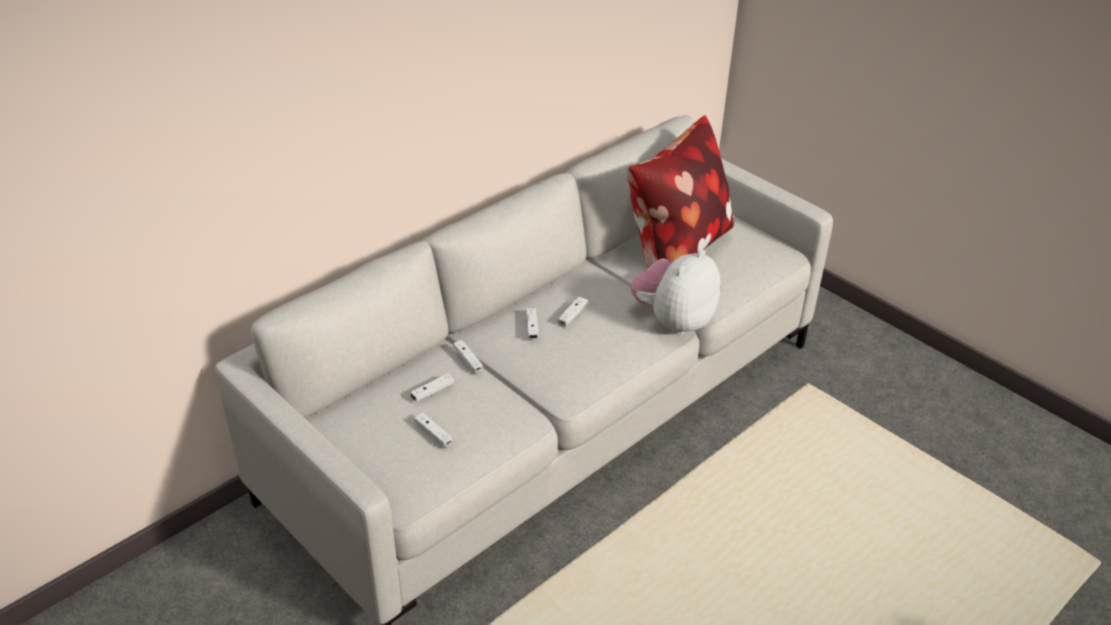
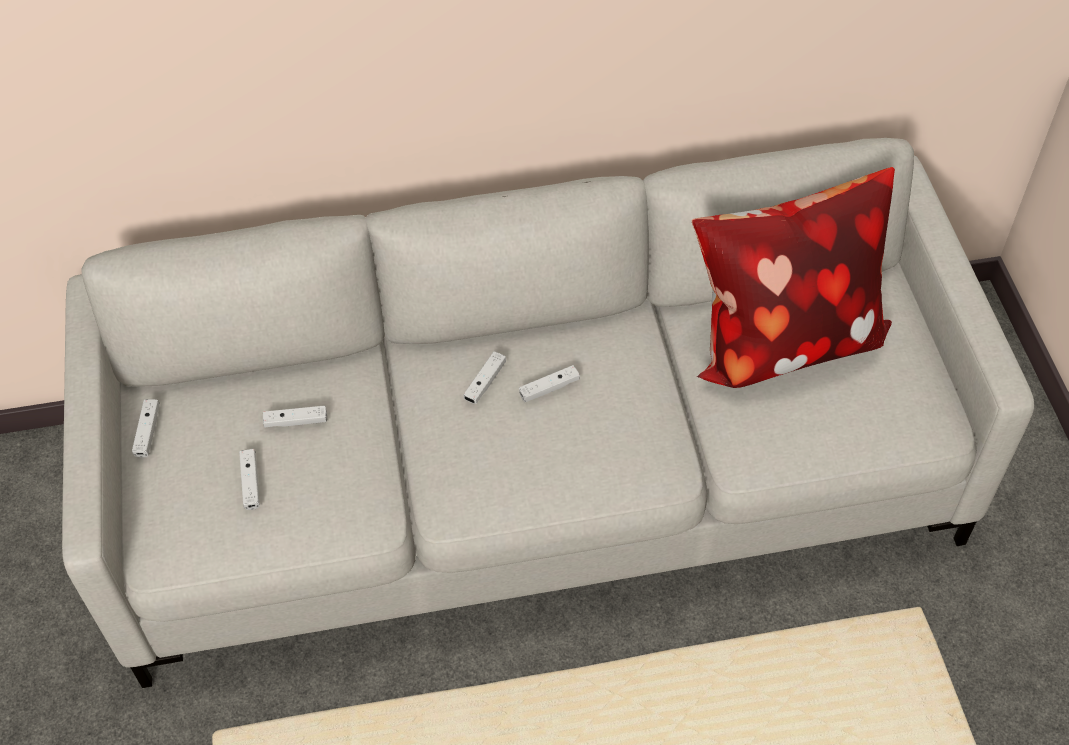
camera: 35 degrees right, 15 degrees up
(467, 360) = (374, 394): white game controller -> white game controller (148, 432)
(673, 321) = (682, 459): plush toy -> none

